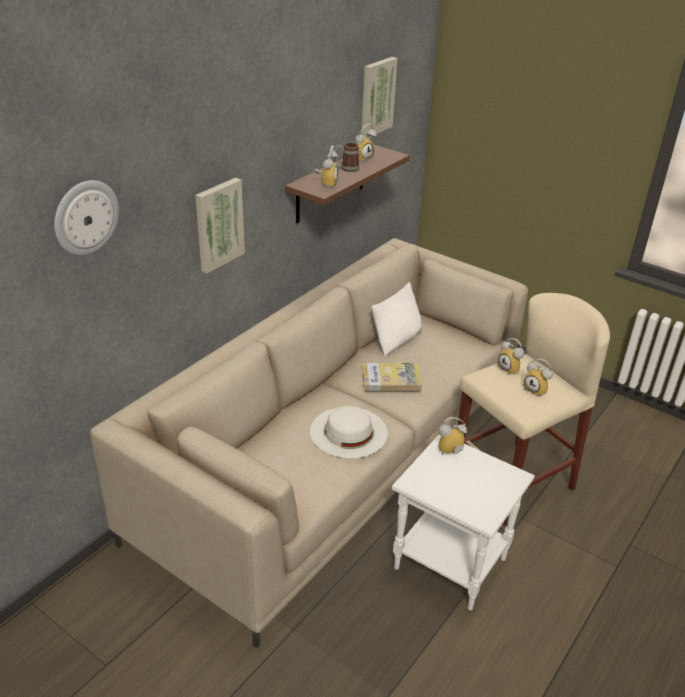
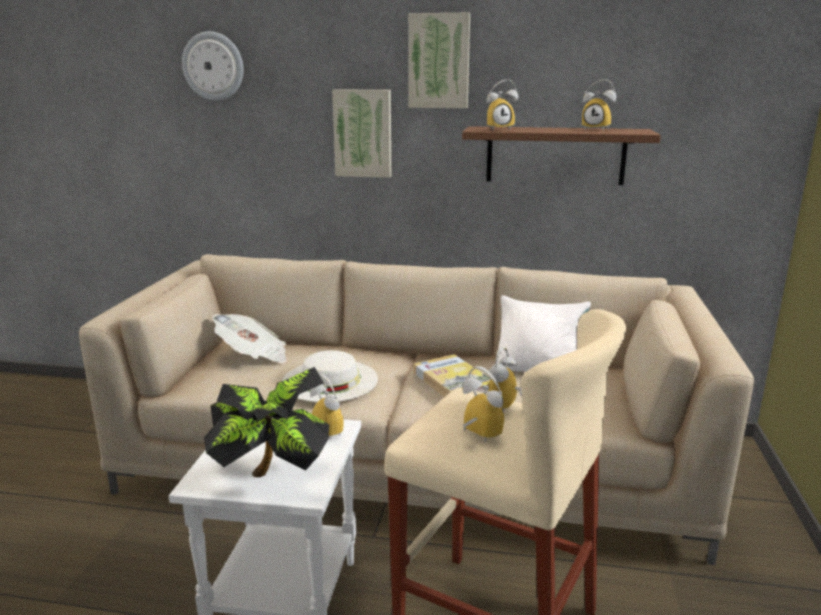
camera: 65 degrees right, 15 degrees down
(270, 460) = (254, 356): none -> newspaper
(346, 169) = (555, 129): mug -> none
(376, 97) = (661, 62): picture -> picture (439, 61)
(492, 485) = (274, 475): none -> potted plant
(537, 390) = (476, 436): alarm clock -> alarm clock turned 120 degrees clockwise

